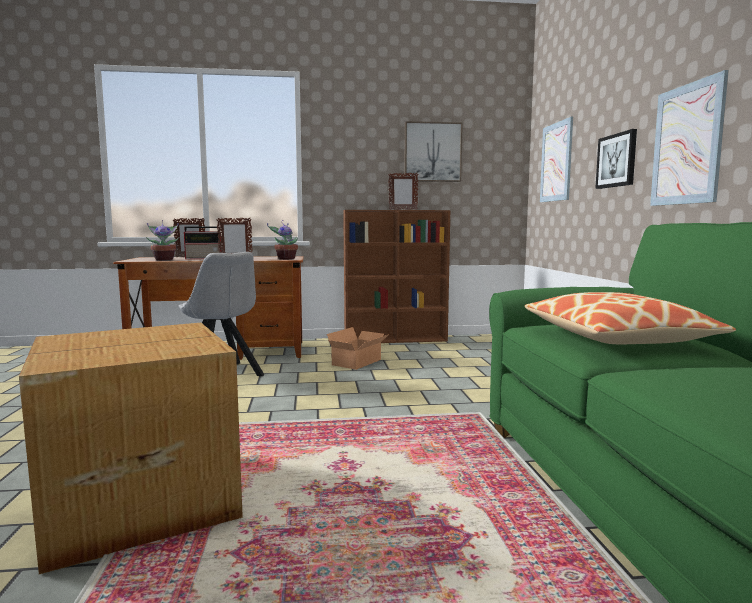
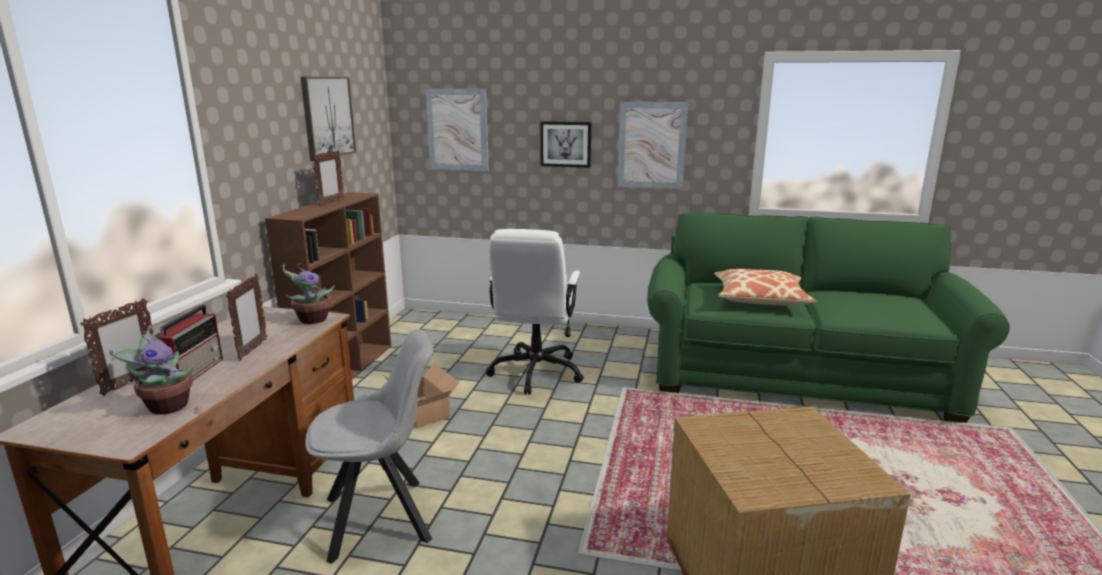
camera: 70 degrees left, 10 degrees up
(459, 380) = (535, 375): none -> white office chair

